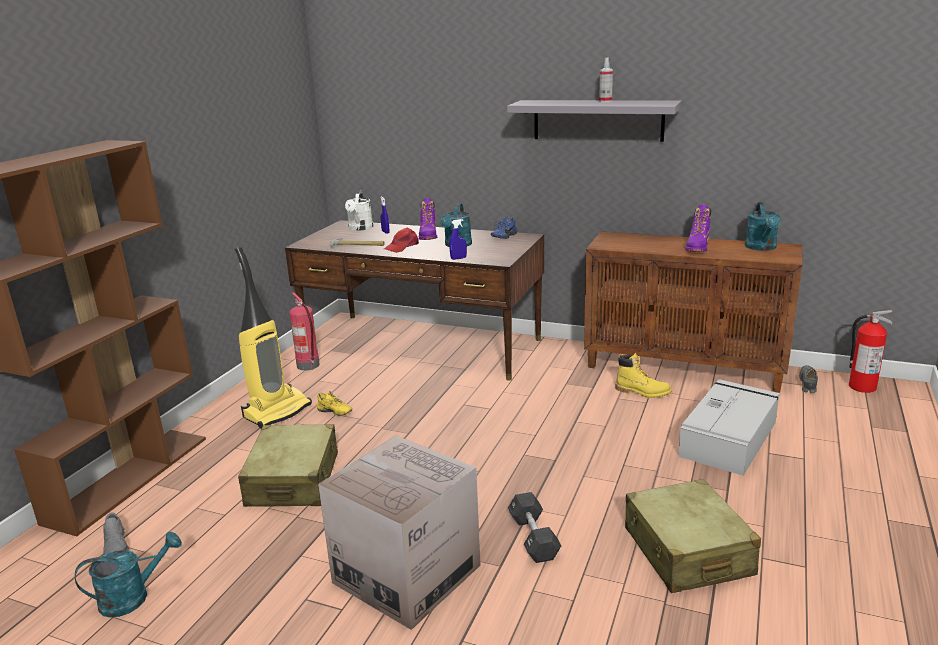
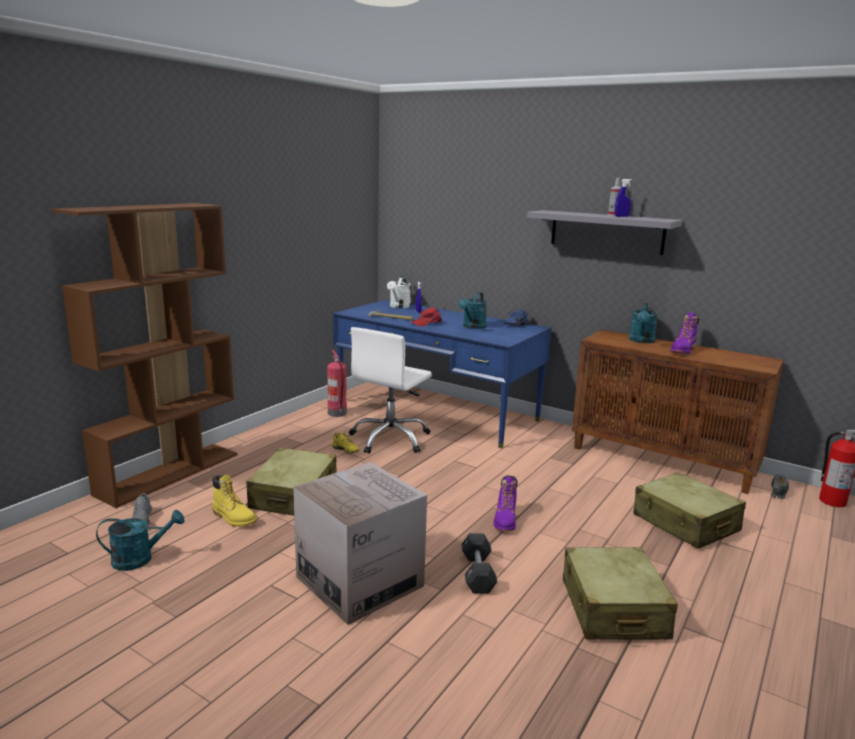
camera: 10 degrees right, 5 degrees down
(277, 411) = (300, 443): vacuum cleaner -> none
(382, 388) = (390, 439): none -> white office chair
(422, 345) = (436, 411): brown desk -> blue desk
(428, 236) = (452, 318): purple boot -> purple boot (505, 520)
(458, 258) = (469, 336): blue spray bottle -> blue spray bottle (621, 216)
(642, 392) = (617, 474): yellow boot -> yellow boot (234, 518)
(729, 438) = (685, 523): grey storage box -> beige suitcase
(762, 248) = (743, 358): turquoise watering can -> turquoise watering can (641, 341)

